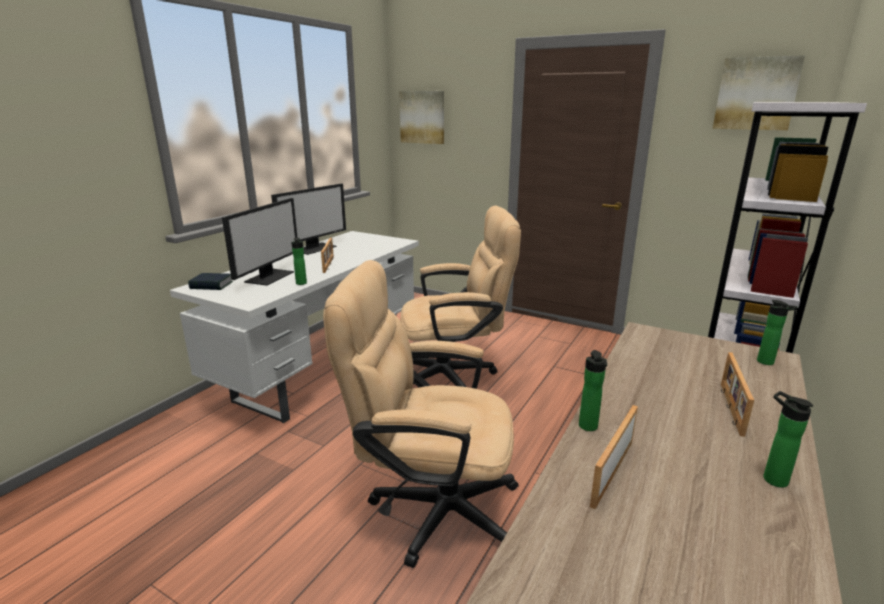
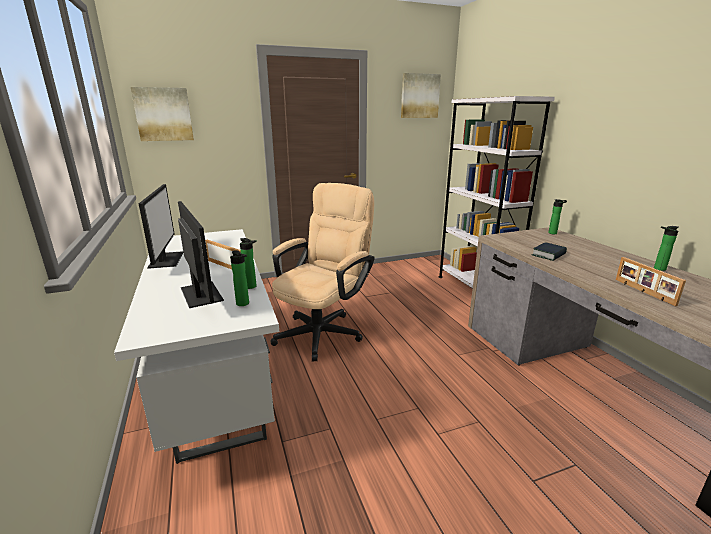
camera: 50 degrees left, 0 degrees up
(211, 285) = (160, 325): book -> book (548, 255)
(431, 508) = (456, 408): beige office chair -> none
(588, 428) = (596, 281): bottle -> bottle (244, 304)
(730, 408) = (593, 253): picture frame -> none

